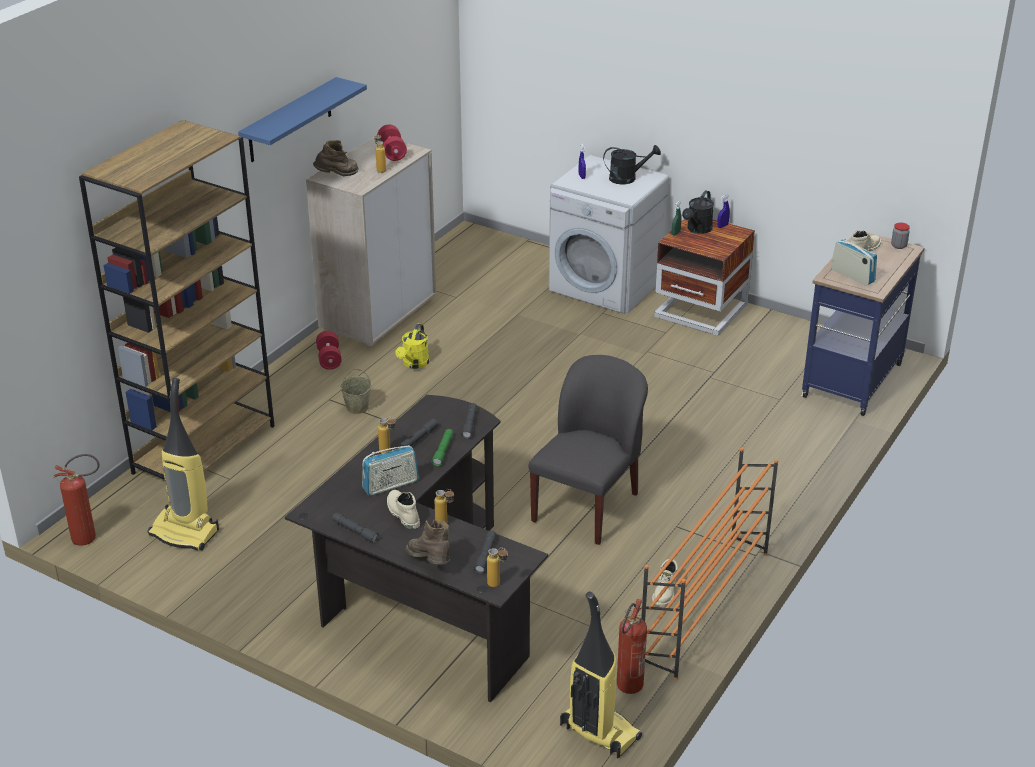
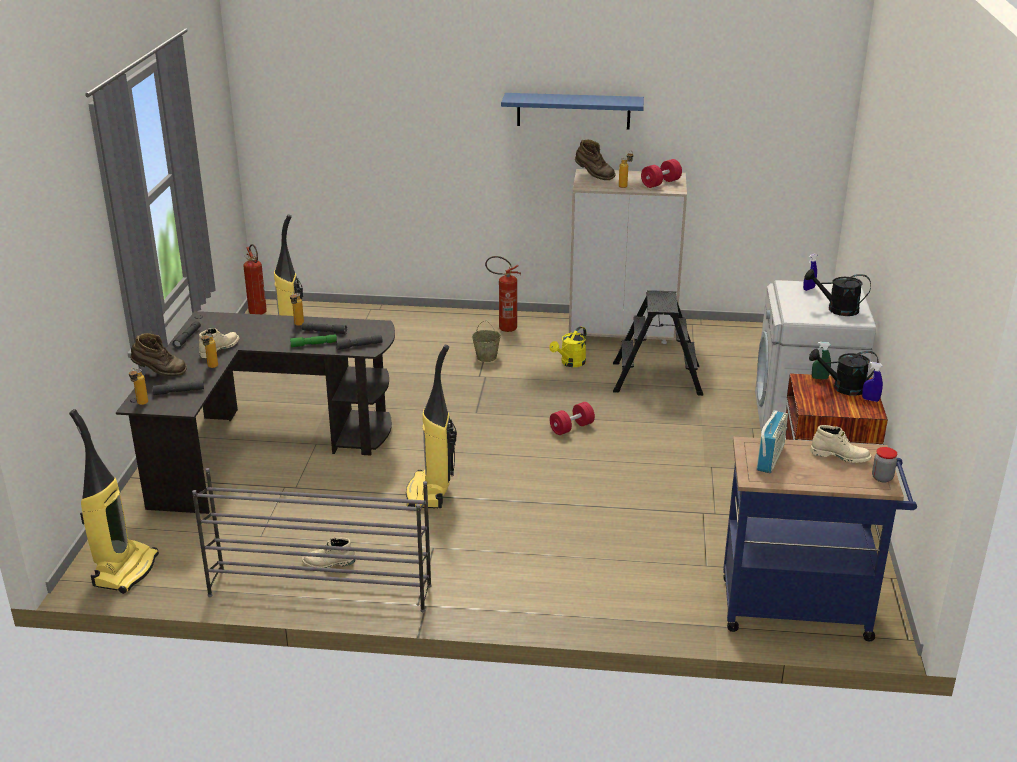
camera: 65 degrees right, 5 degrees down
(204, 449) = (386, 319): brown bookcase -> none
(329, 359) = (542, 329): red dumbbell -> red dumbbell (571, 428)
(391, 485) = (254, 336): radio -> none
(414, 364) = (570, 363): yellow watering can -> yellow watering can turned 45 degrees counterclockwise
(430, 563) = (159, 373): brown boot -> brown boot turned 60 degrees clockwise
(483, 329) = (657, 379): none -> black step ladder
(587, 506) = (430, 493): grey chair -> vacuum cleaner
(627, 178) = (837, 309): black watering can -> black watering can turned 135 degrees clockwise
(627, 689) = (185, 572): fire extinguisher -> fire extinguisher (503, 328)
(704, 607) = (319, 590): orange shoe rack -> grey shoe rack

